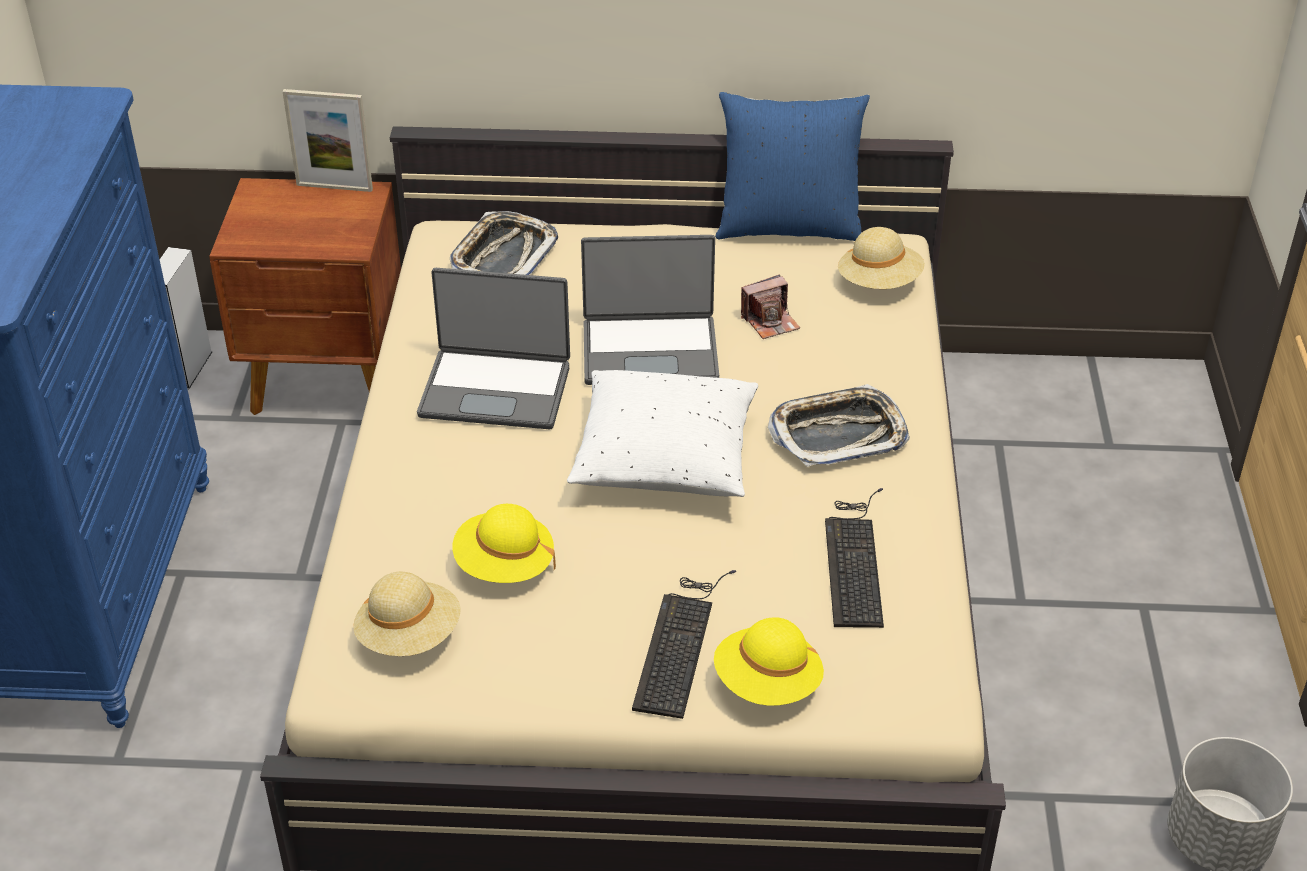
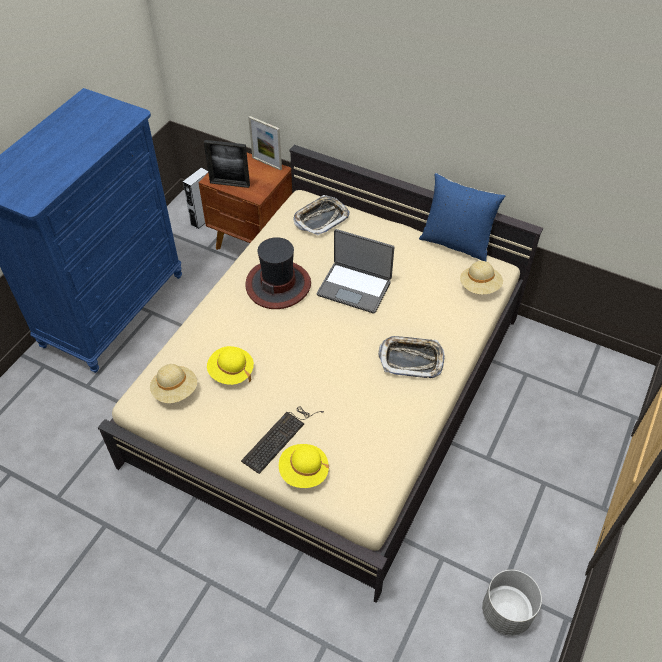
camera: 25 degrees right, 10 degrees up
(280, 241) = (230, 184): none -> picture frame
(496, 389) = (278, 285): laptop -> hat
(665, 460) = (327, 345): white pillow -> none
(770, 321) = (417, 290): camera -> none
(854, 559) = (379, 425): keyboard -> none

